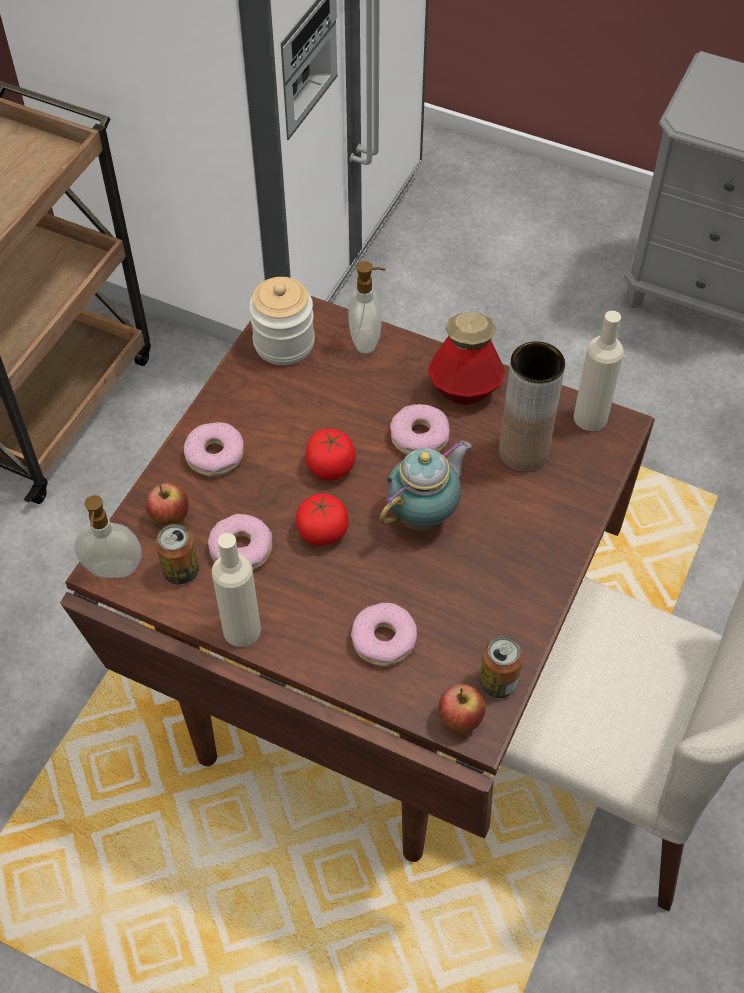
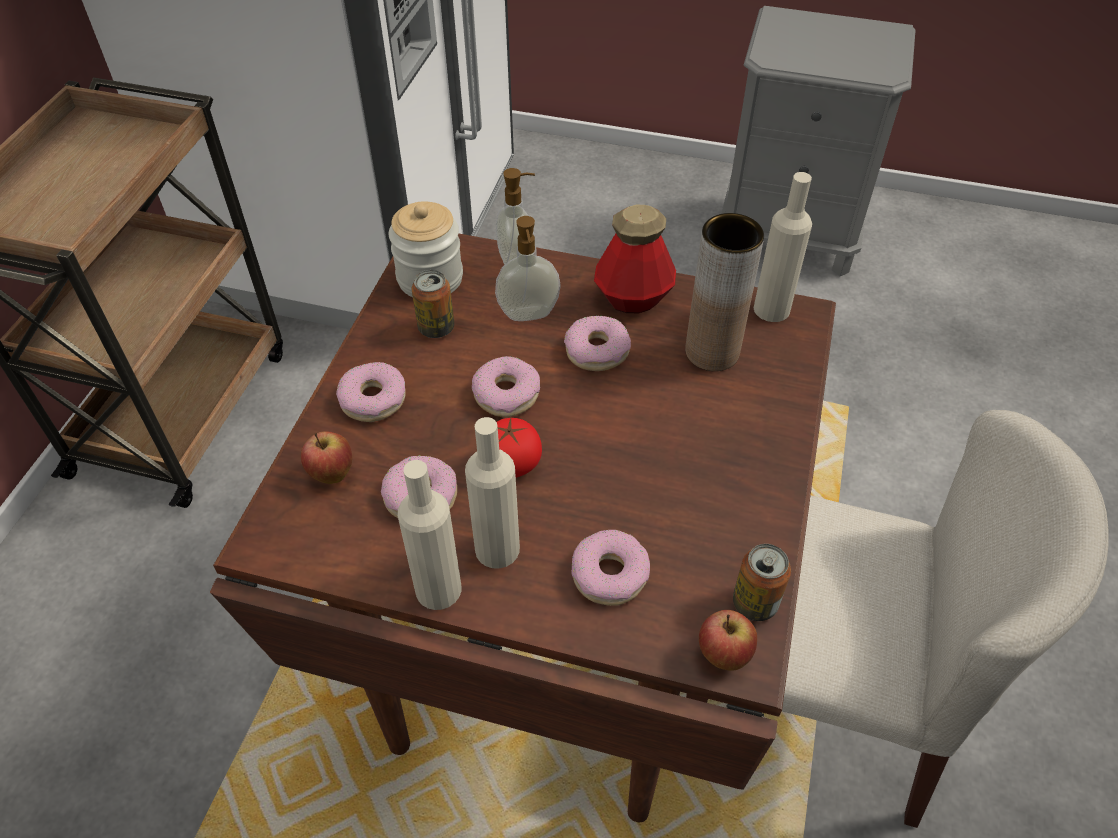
camera: 10 degrees left, 5 degrees down
(113, 570) = (271, 543): soap dispenser -> soap dispenser (529, 315)
(181, 571) = (353, 531): can -> can (436, 328)
(296, 604) = (497, 549): none -> beige bottle
(331, 467) = (506, 394): tomato -> donut
(425, 514) = (622, 429): teapot -> none

